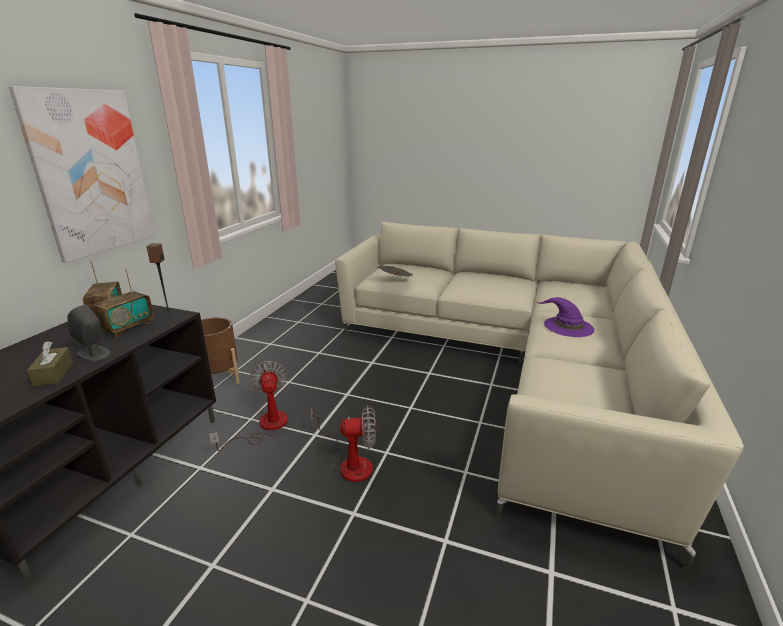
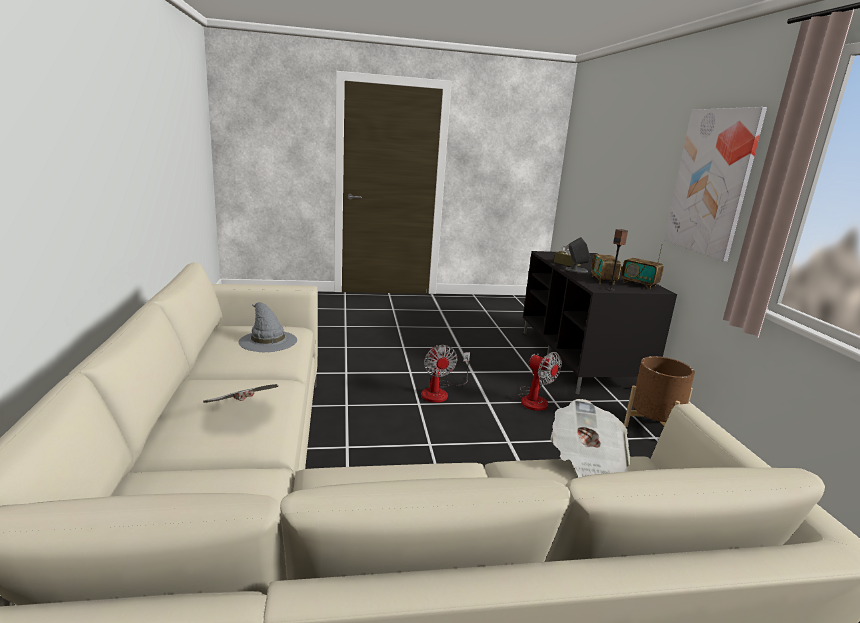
camera: 150 degrees right, 5 degrees down
(349, 463) = (440, 392): fan -> fan turned 75 degrees counterclockwise
(565, 388) = (267, 340): none -> grey hat
(567, 326) = (241, 412): purple hat -> newspaper

